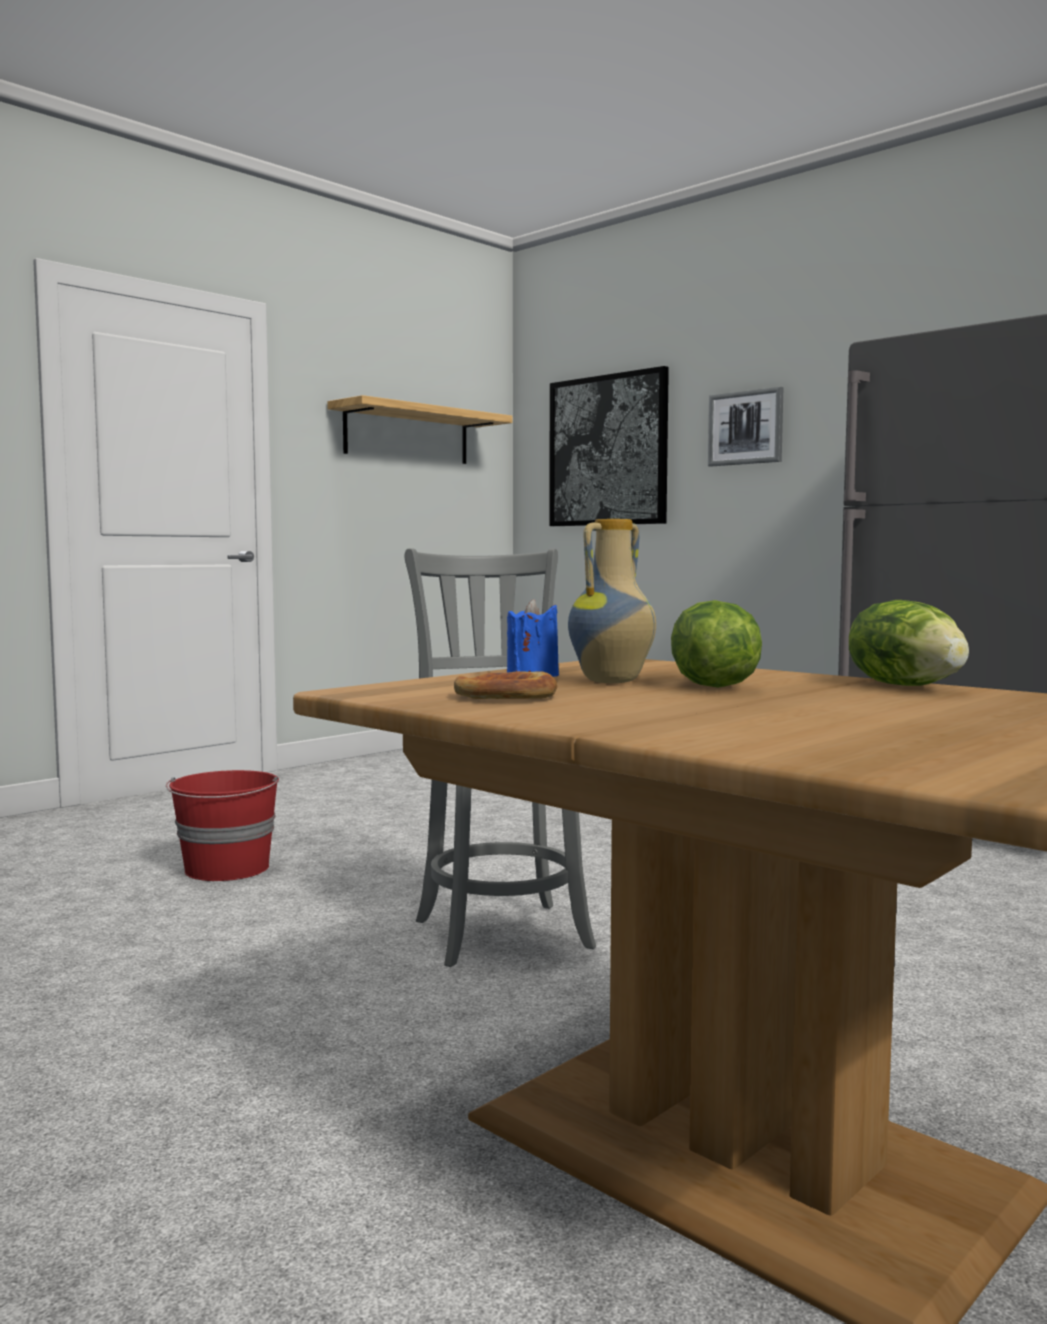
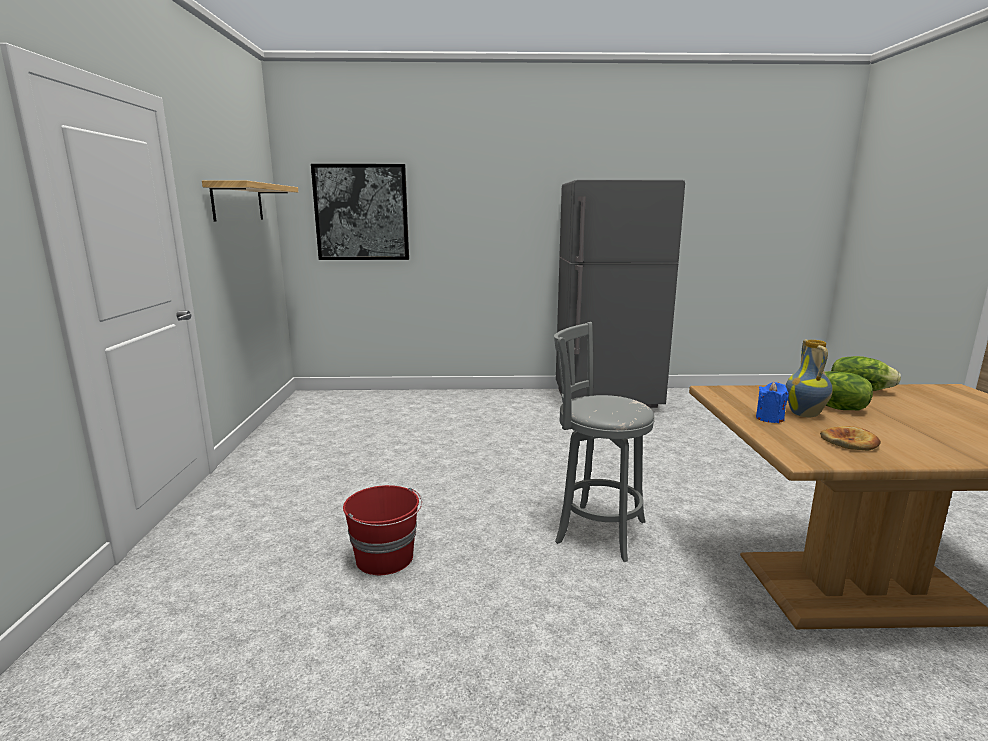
camera: 45 degrees left, 10 degrees up
(746, 428) = (460, 206): picture -> none

